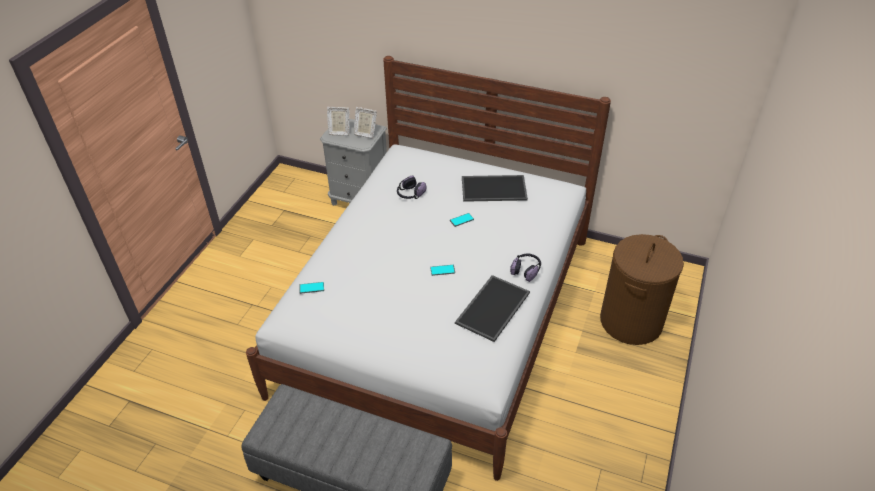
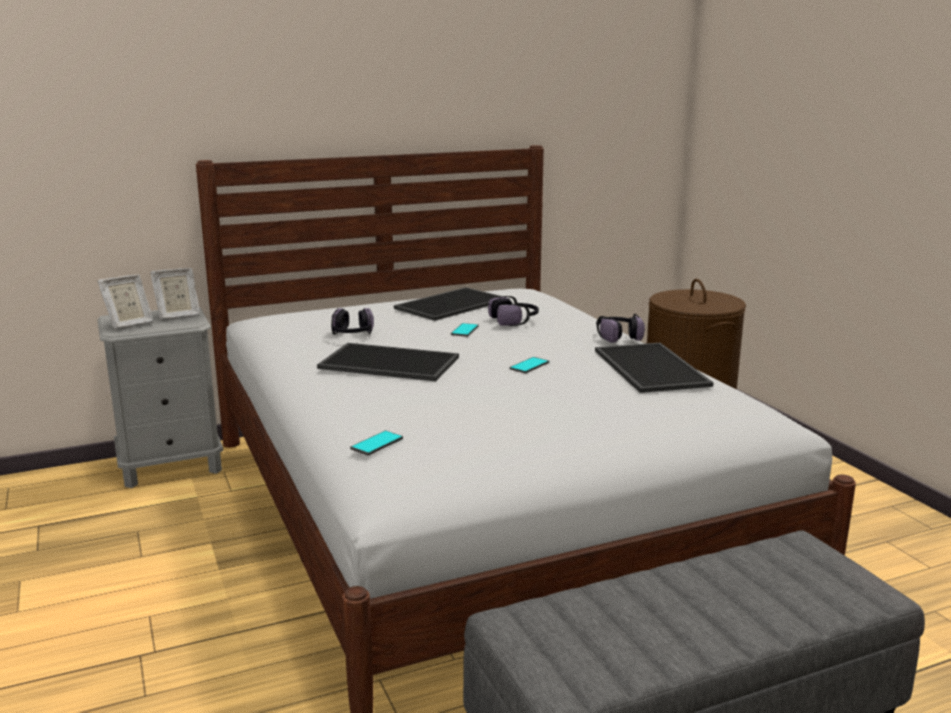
camera: 45 degrees left, 25 degrees down
(389, 230) = (387, 363): none -> tray
(499, 224) = (515, 321): none -> headphones

